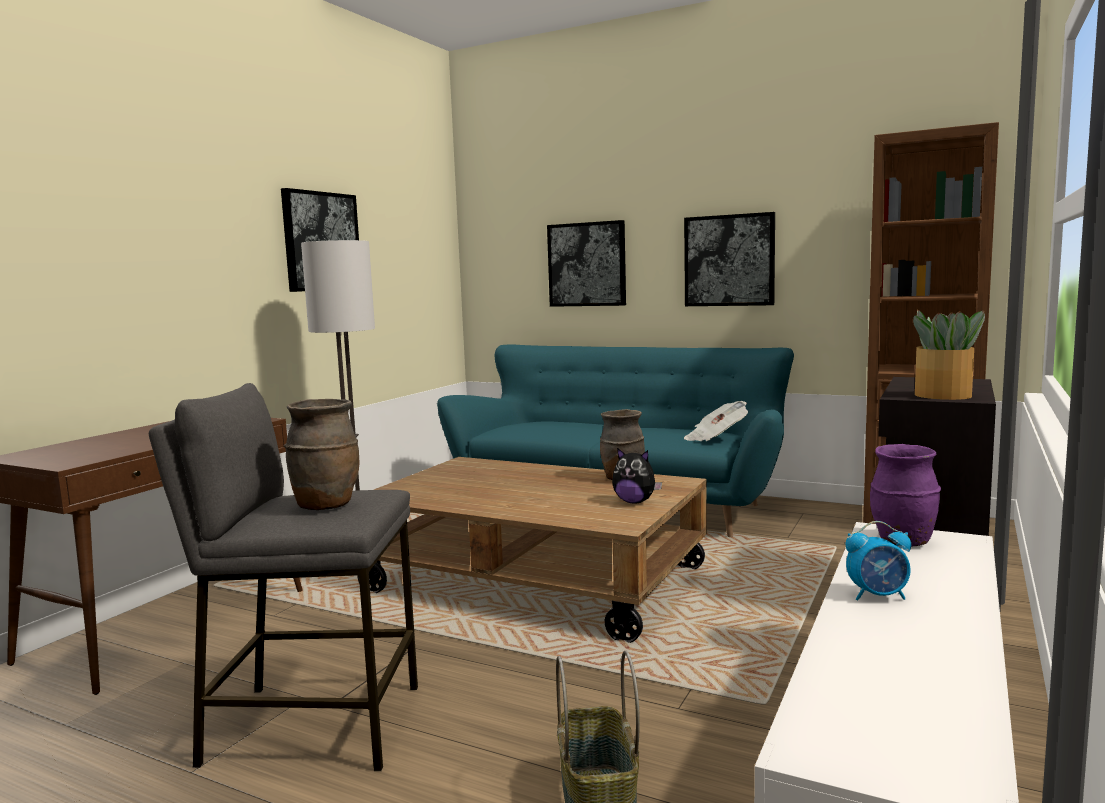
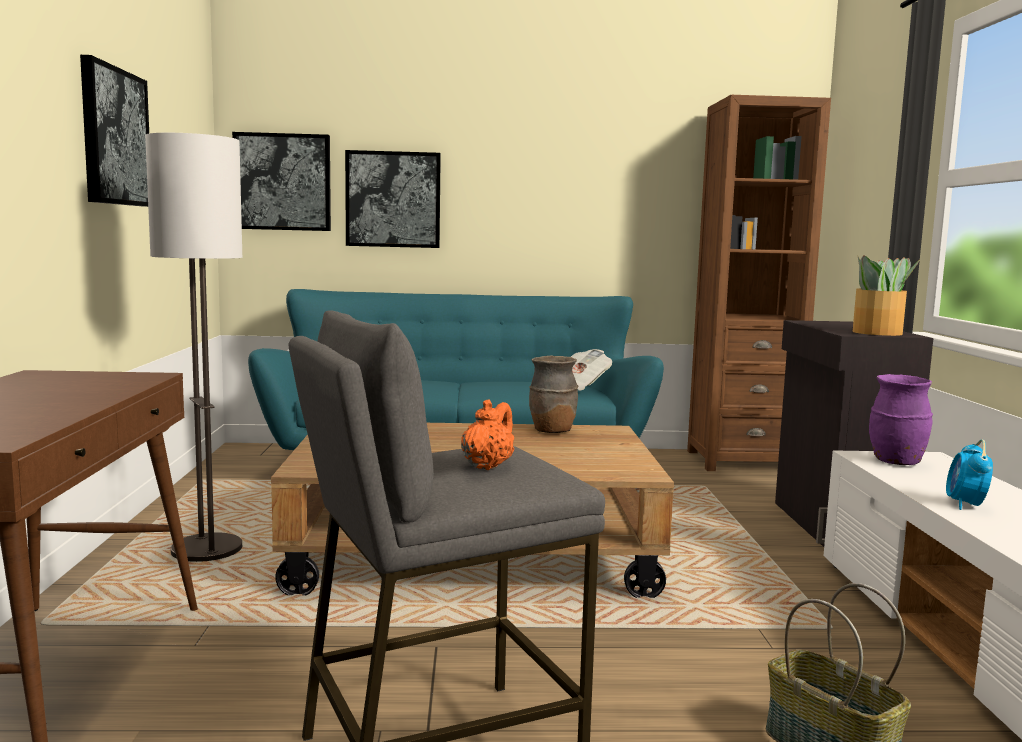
camera: 30 degrees left, 0 degrees up
(326, 505) = (487, 466): brown vase -> orange teapot
(635, 502) = (608, 451): plush toy -> none
(729, 260) = (556, 206): picture -> picture (283, 182)
(878, 596) = (965, 505): alarm clock -> alarm clock turned 135 degrees clockwise

